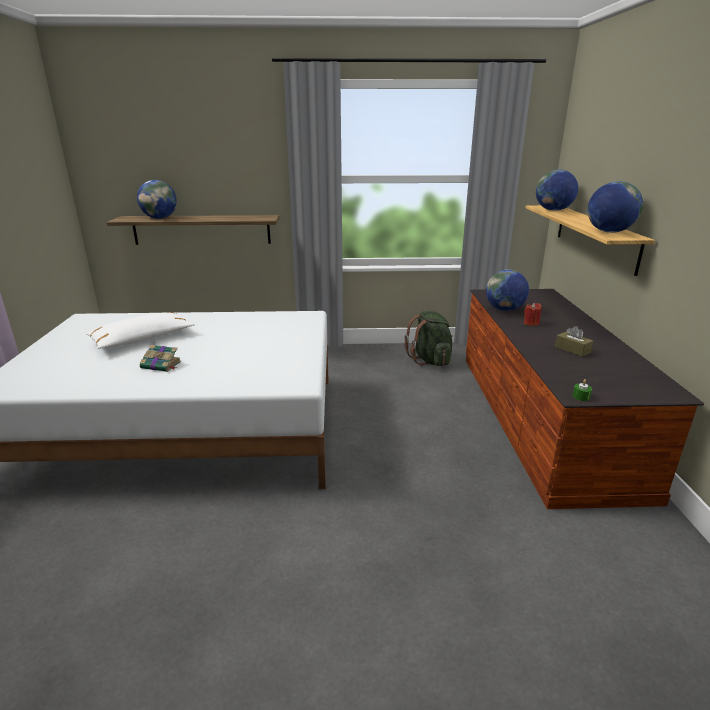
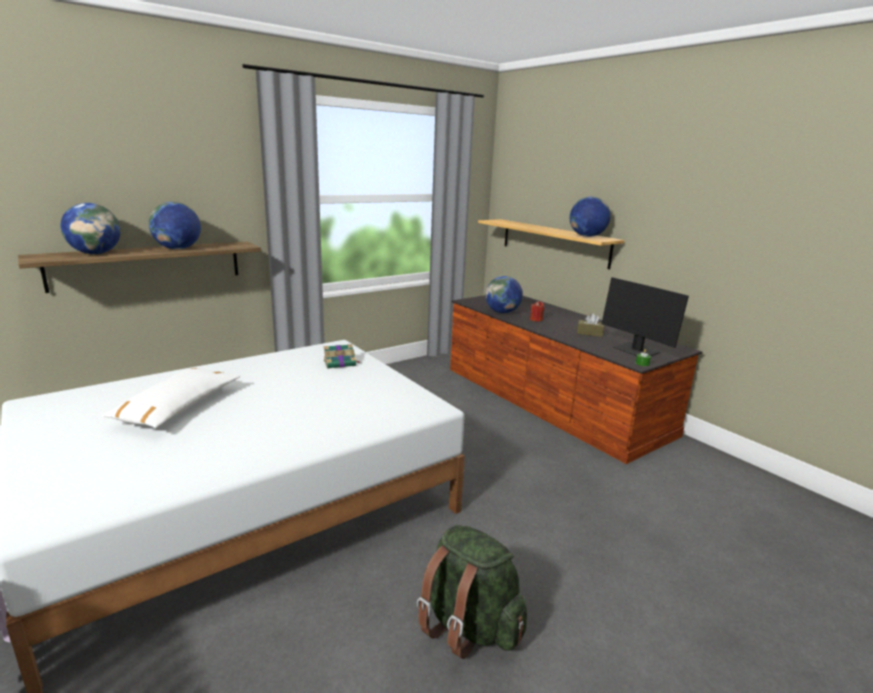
camera: 35 degrees left, 5 degrees down
(161, 365) = (256, 428): book -> book (340, 363)
(430, 360) = (420, 376): green backpack -> green backpack (468, 625)
(553, 210) = (509, 223): globe -> globe (178, 249)
(600, 381) = (636, 351): none -> monitor

